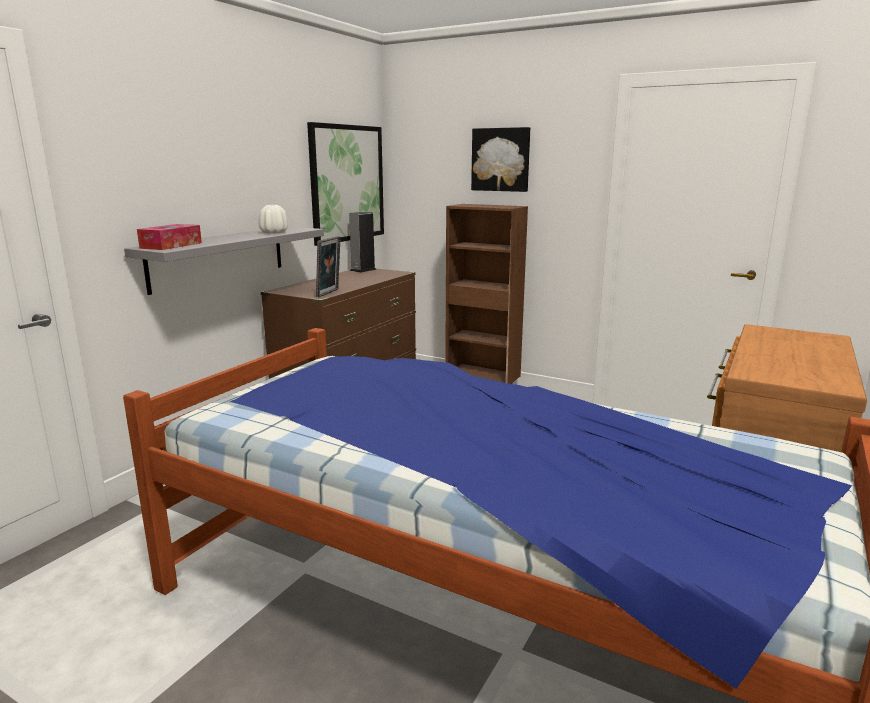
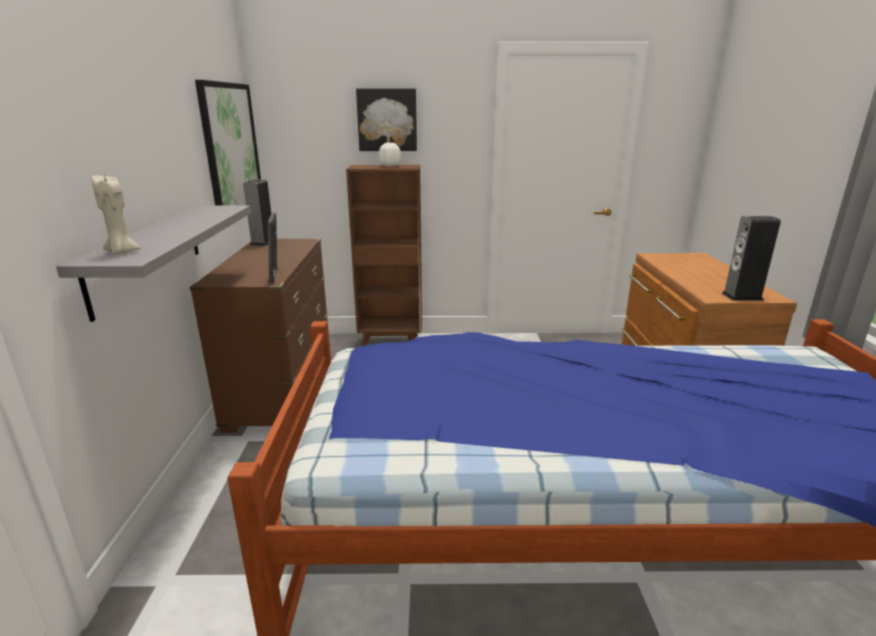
camera: 30 degrees left, 5 degrees up
(171, 245) = (122, 252): tissue box -> beige candle
(274, 233) = (208, 217): white vase -> white vase (390, 166)
(794, 380) = (742, 296): none -> speaker

